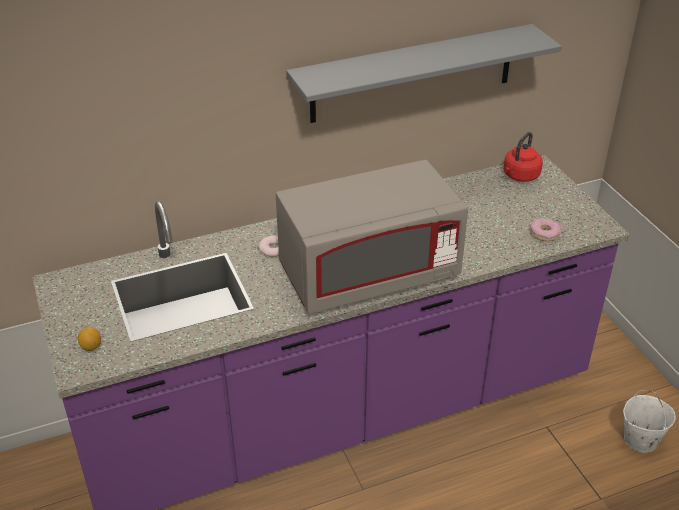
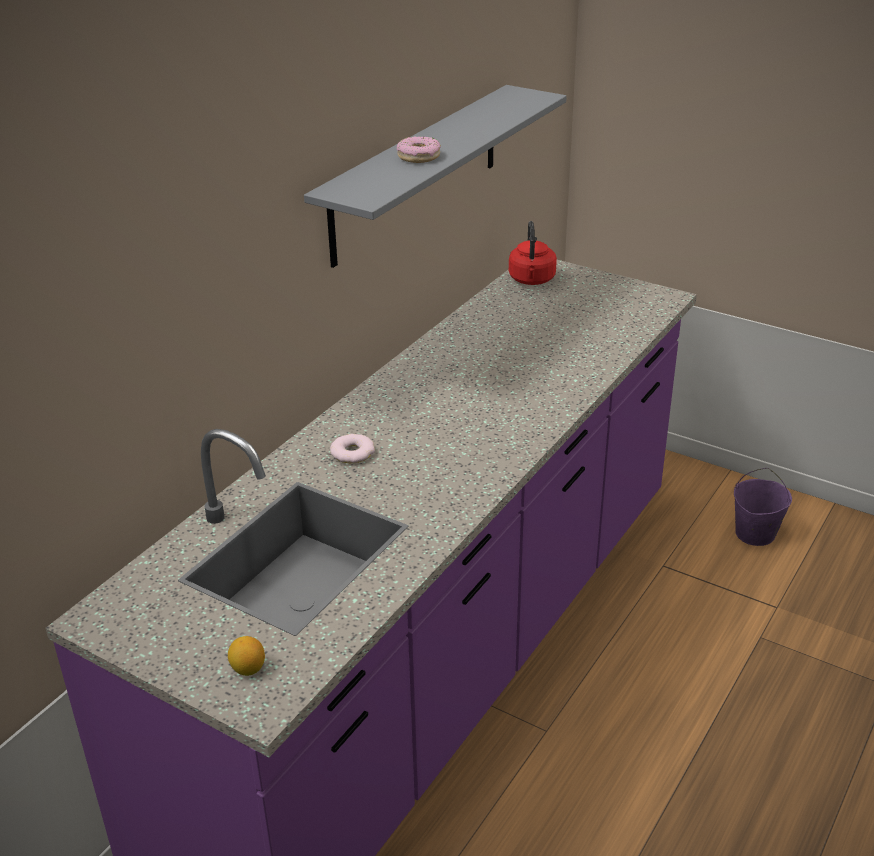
camera: 35 degrees left, 5 degrees down
(369, 274) = (495, 433): grey microwave -> none
(544, 233) = (621, 323): donut -> donut (418, 156)
(640, 440) = (755, 534): white bucket -> purple bucket

